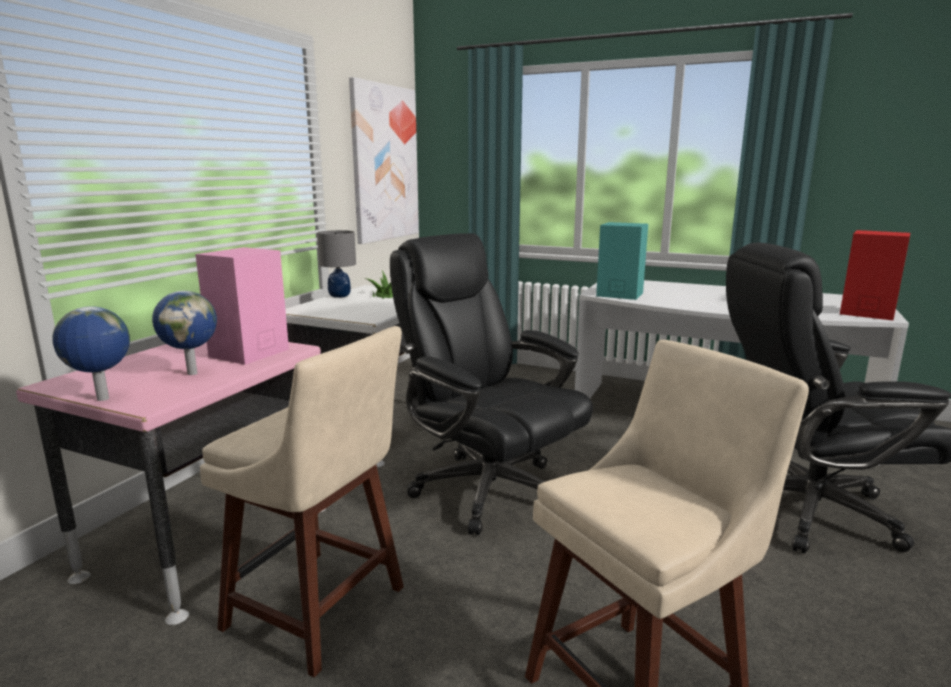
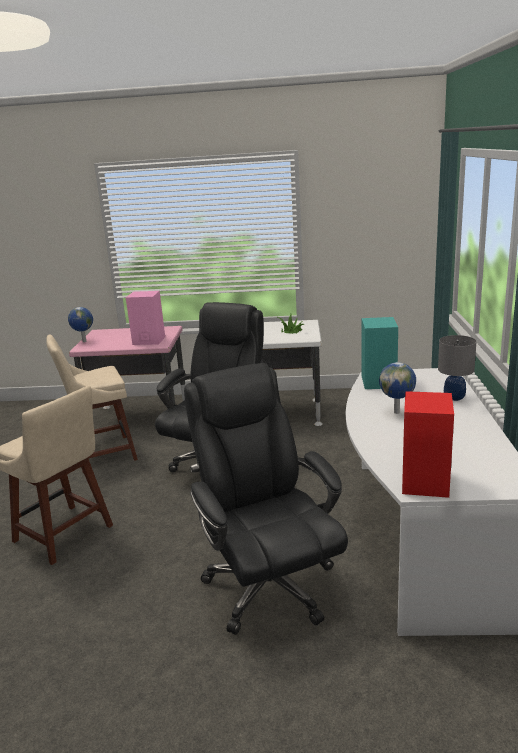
camera: 70 degrees right, 5 degrees up
(193, 373) = (117, 342): globe -> globe (397, 412)
(322, 610) = (101, 454): beige chair -> beige chair turned 60 degrees clockwise
(340, 296) = (276, 323): grey table lamp -> grey table lamp (455, 398)
(384, 163) = (382, 228): picture -> none

